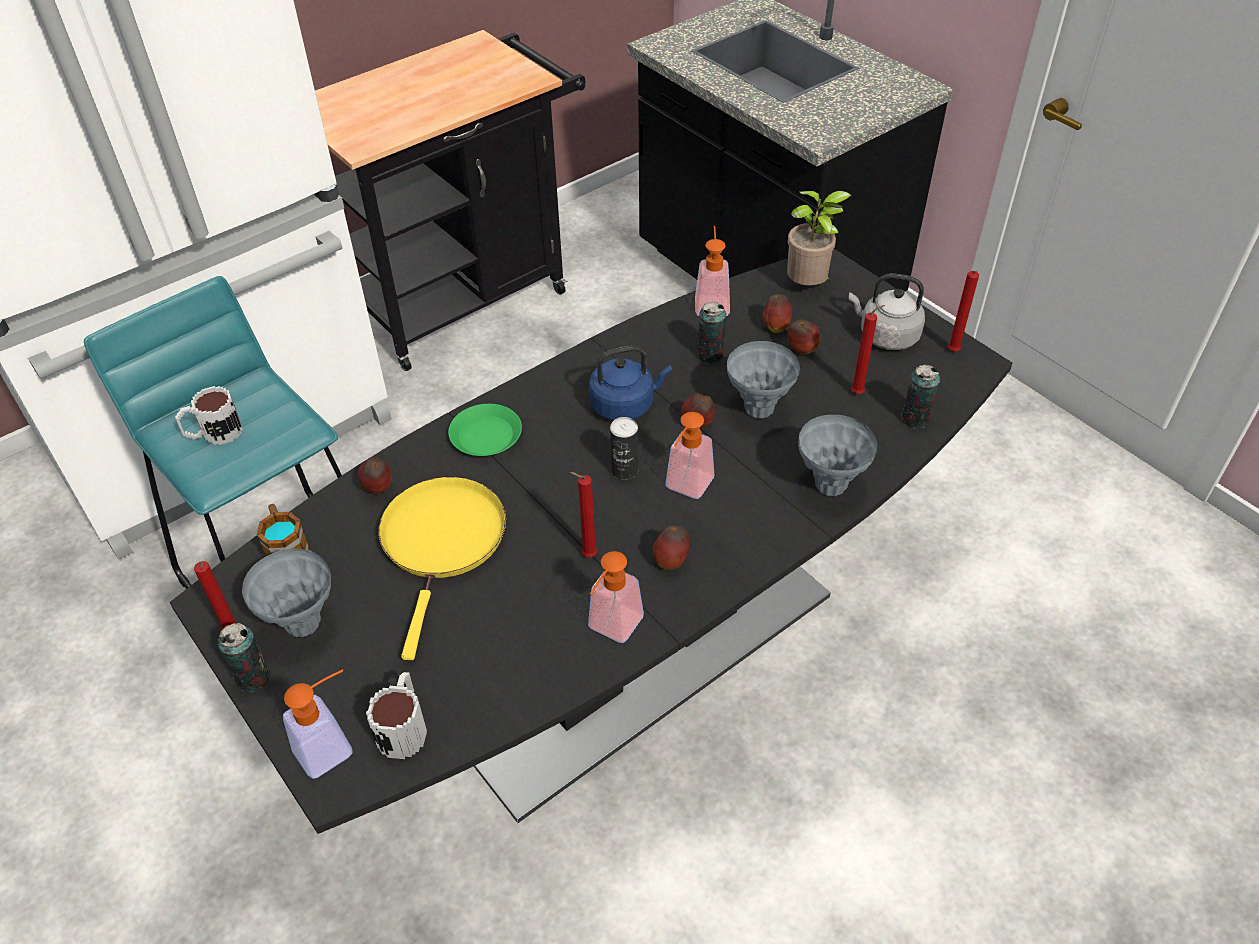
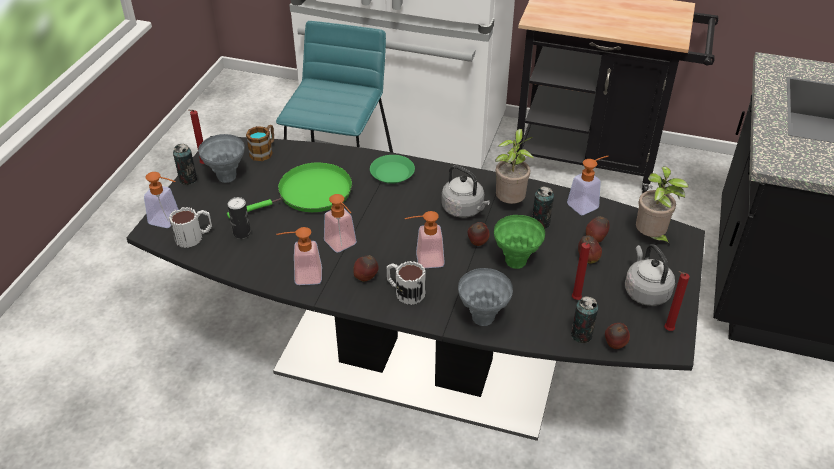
camera: 55 degrees right, 5 degrees down
(214, 433) = (321, 97): mug -> mug (405, 291)
(379, 490) = (324, 158): apple -> apple (614, 346)
(443, 541) = (310, 194): yellow frying pan -> green frying pan
(586, 555) = (343, 245): red candle -> soap dispenser
(624, 470) = (415, 231): can -> can (242, 233)
(625, 405) = (464, 209): blue kettle -> grey kettle
(651, 360) = (510, 202): none -> potted plant
(758, 409) = (516, 262): grey vase -> green vase

